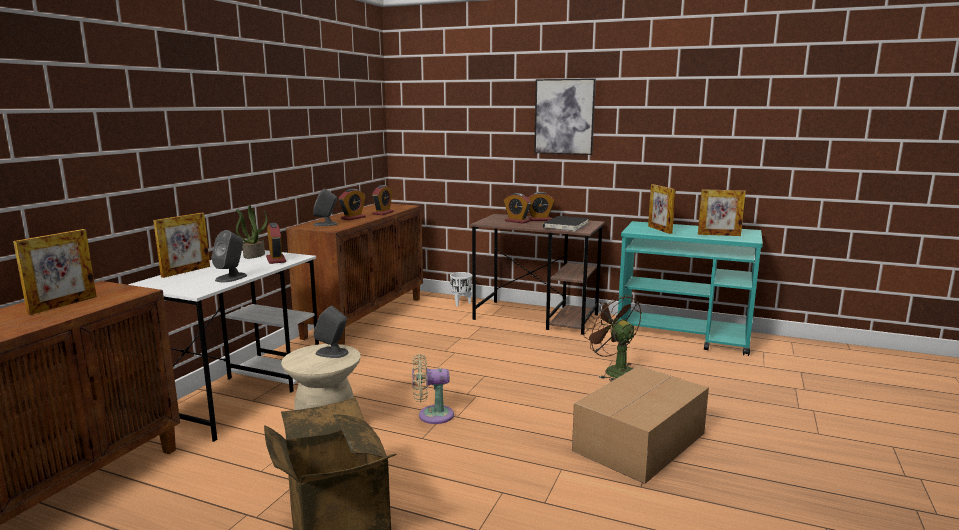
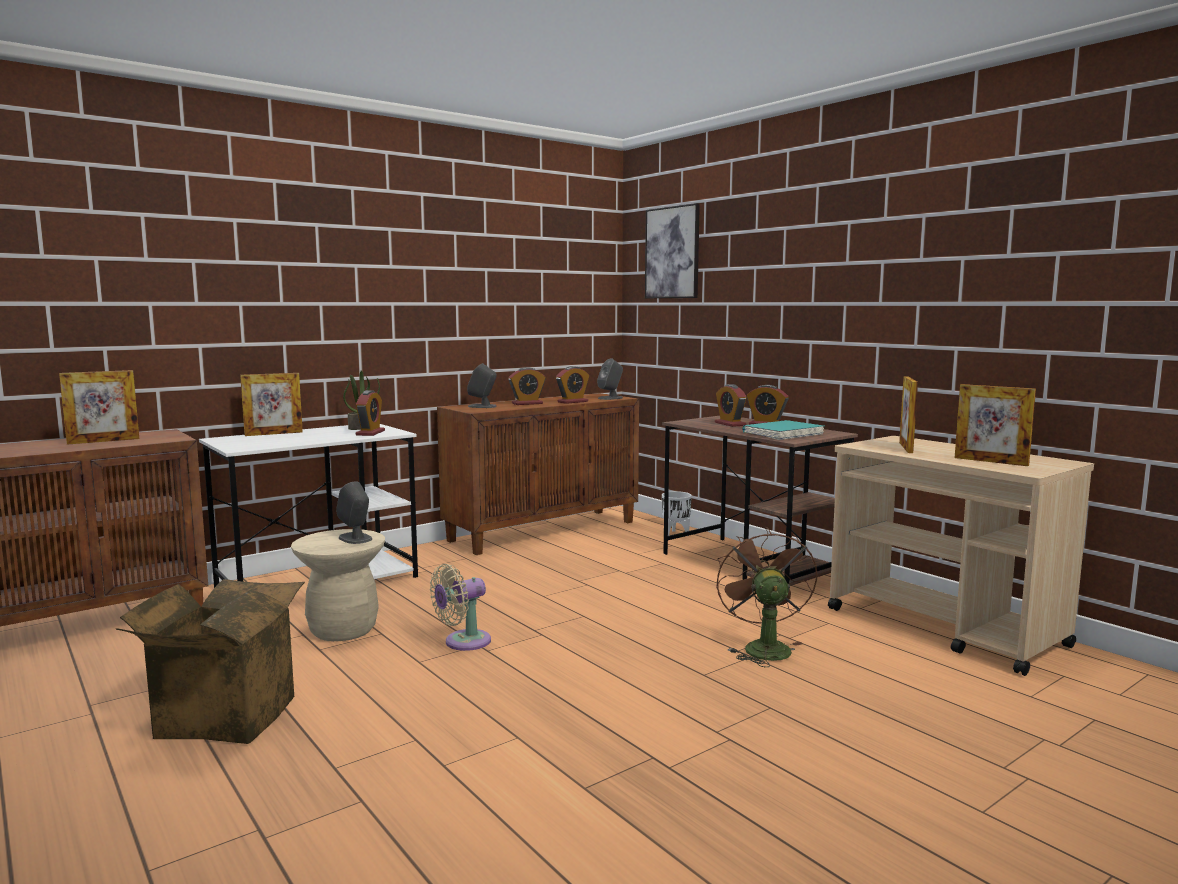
camera: 30 degrees right, 5 degrees down
(231, 277) = (294, 442): grey speaker -> grey speaker (610, 398)
(432, 415) = (463, 642): beige fan -> beige fan turned 60 degrees counterclockwise
(564, 116) = (812, 278): picture -> picture (672, 253)
(566, 226) = (782, 433): black book -> turquoise book
(641, 441) = (668, 738): cardboard box -> none
(683, 336) = (946, 628): turquoise cart -> beige cart

